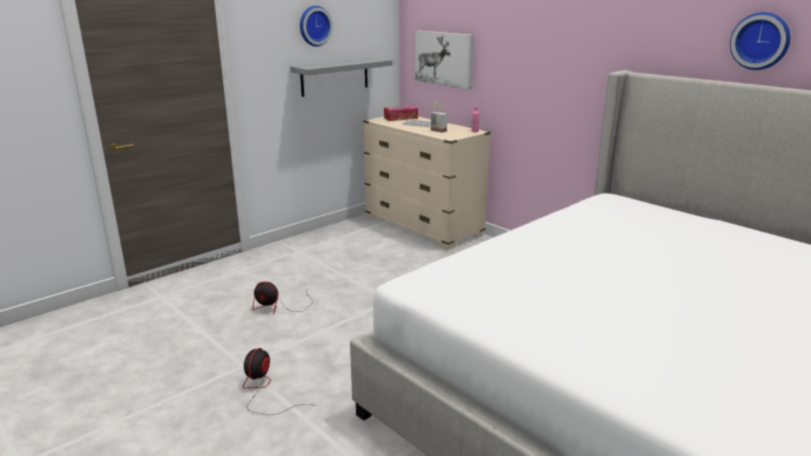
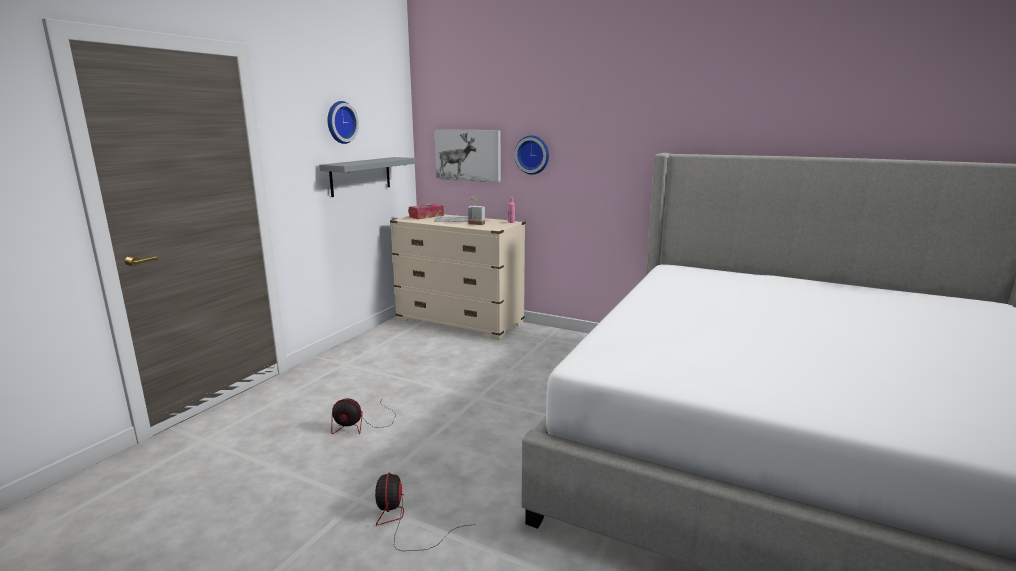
camera: 20 degrees left, 5 degrees down
(761, 41) = (785, 120): wall clock -> wall clock (533, 154)

